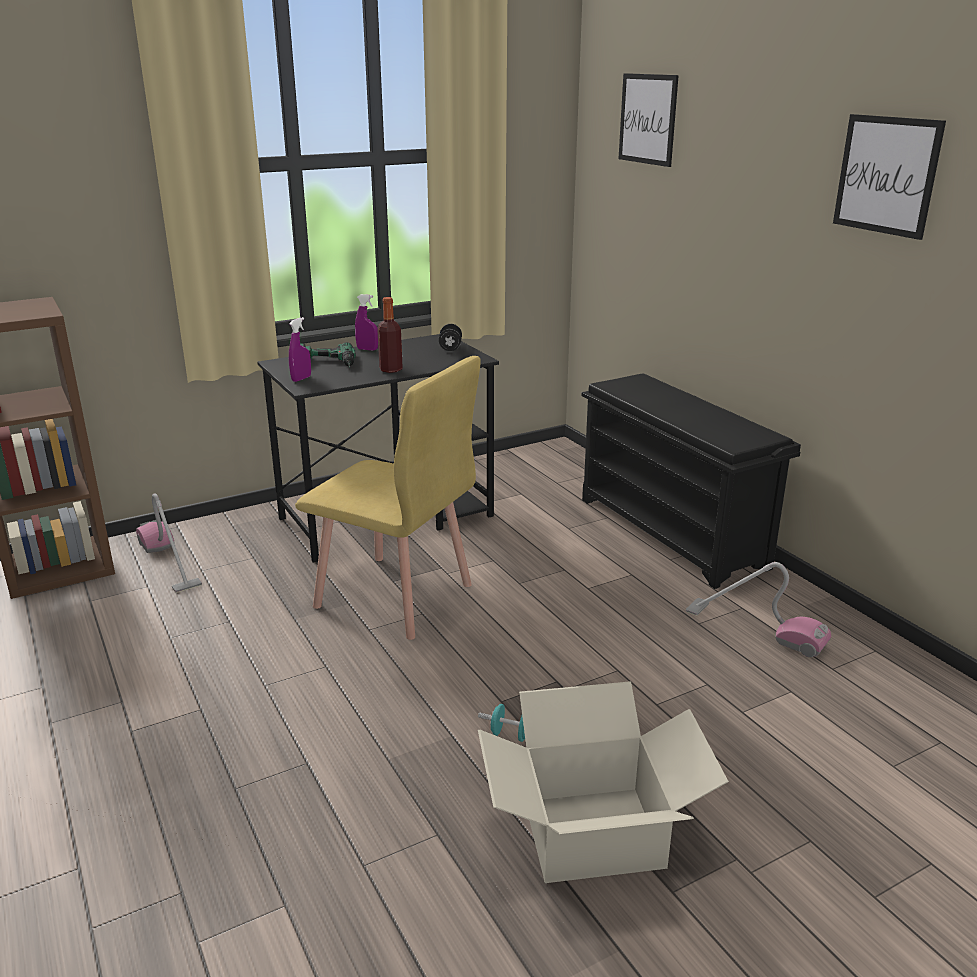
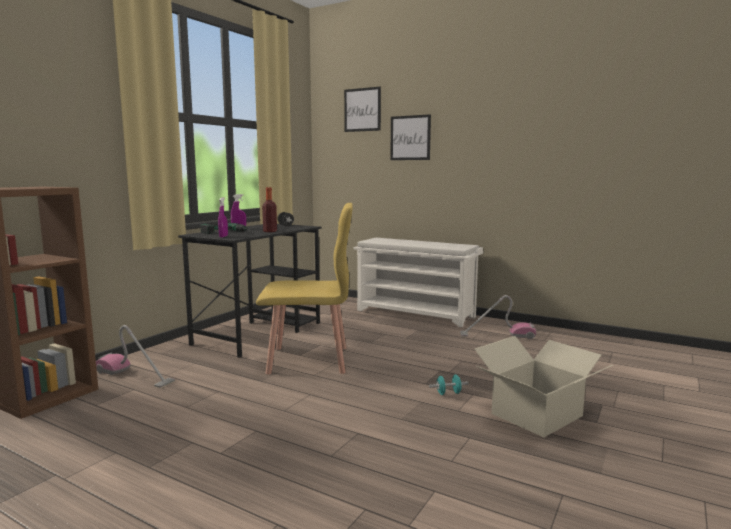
camera: 30 degrees left, 15 degrees down
(673, 532) = (416, 313): black shoe rack -> white shoe rack
(886, 175) = (509, 114): picture -> picture (410, 138)

